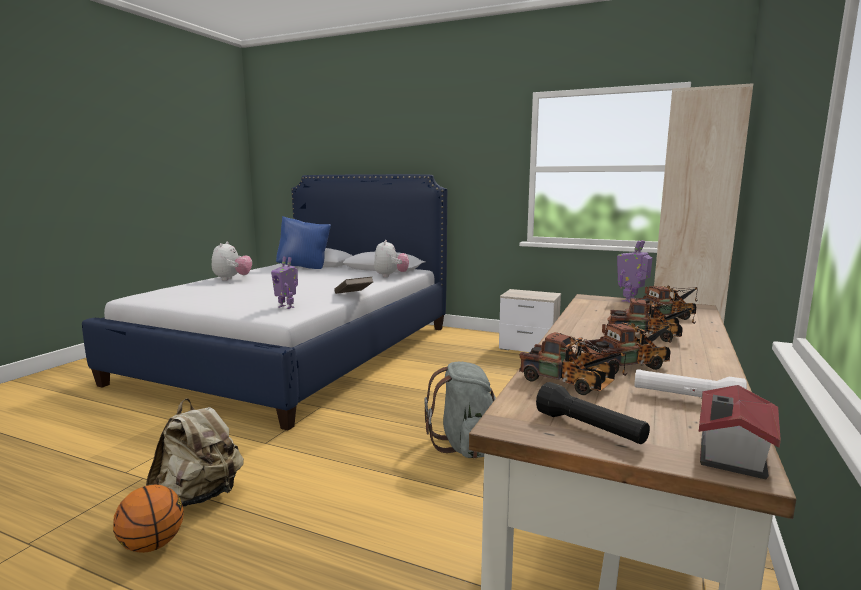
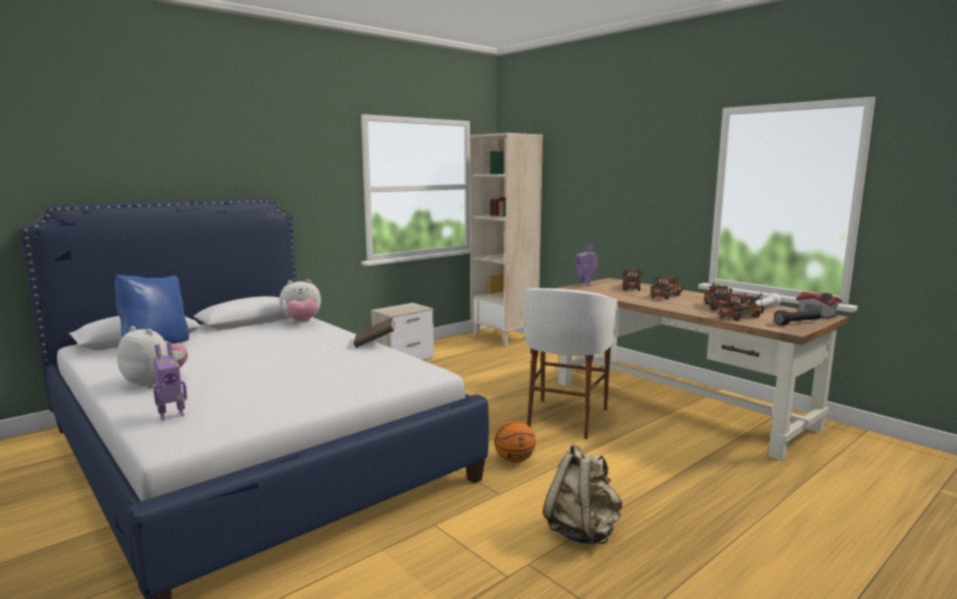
camera: 65 degrees left, 0 degrees up
(152, 545) = (651, 555): basketball -> basketball (514, 460)
(287, 307) = (391, 368): toy robot -> toy robot (172, 415)
(391, 276) = (302, 323): plush toy -> plush toy turned 135 degrees clockwise
(465, 445) = (565, 419): grey backpack -> white stool

